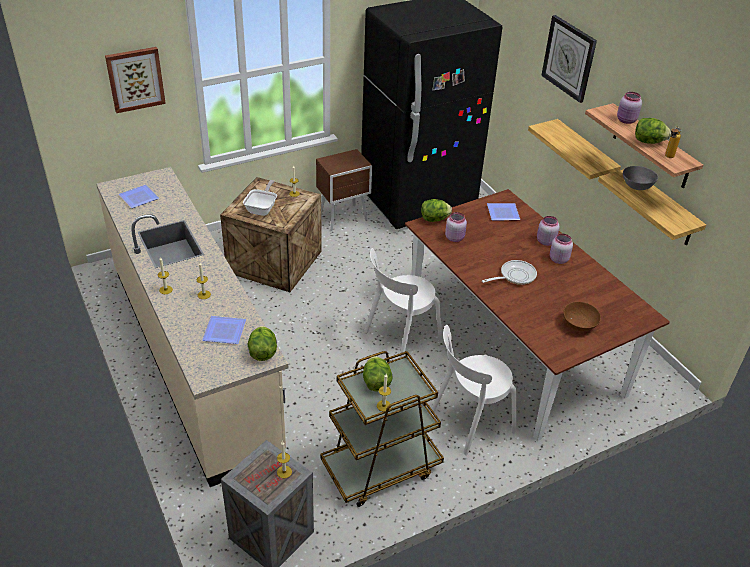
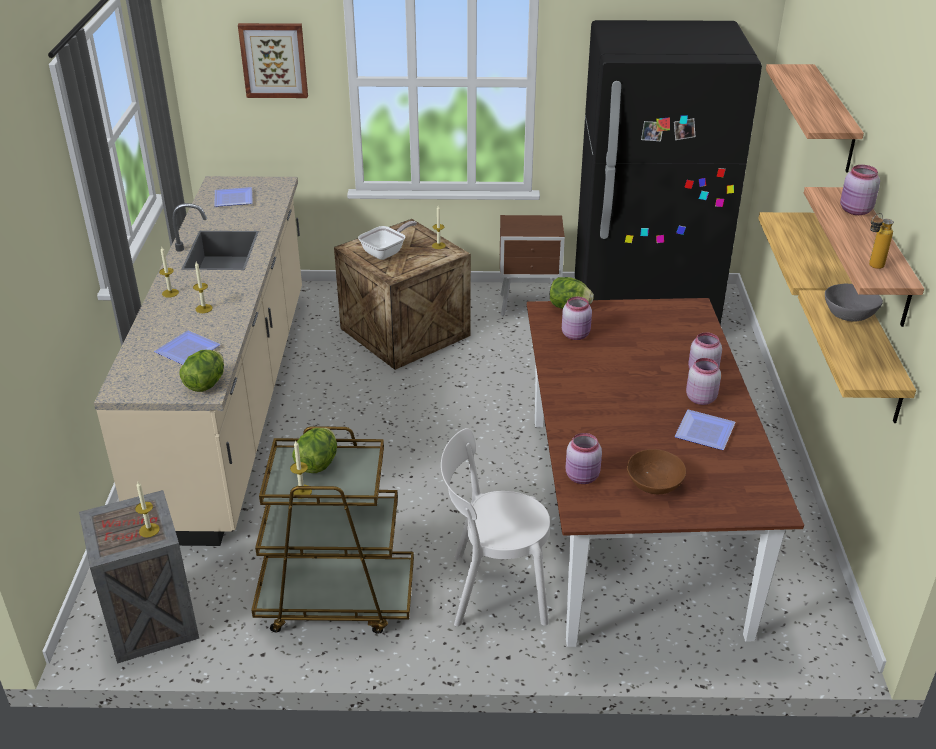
camera: 30 degrees right, 5 degrees down
(400, 338) = (486, 460): white chair -> none
(502, 214) = (670, 324): plate -> plate (702, 432)
(514, 276) = (616, 400): frying pan -> none
(538, 334) = (583, 477): none -> pink jar
(569, 58) = (833, 119): wall clock -> shelf
(648, 142) = (861, 242): lettuce -> none

